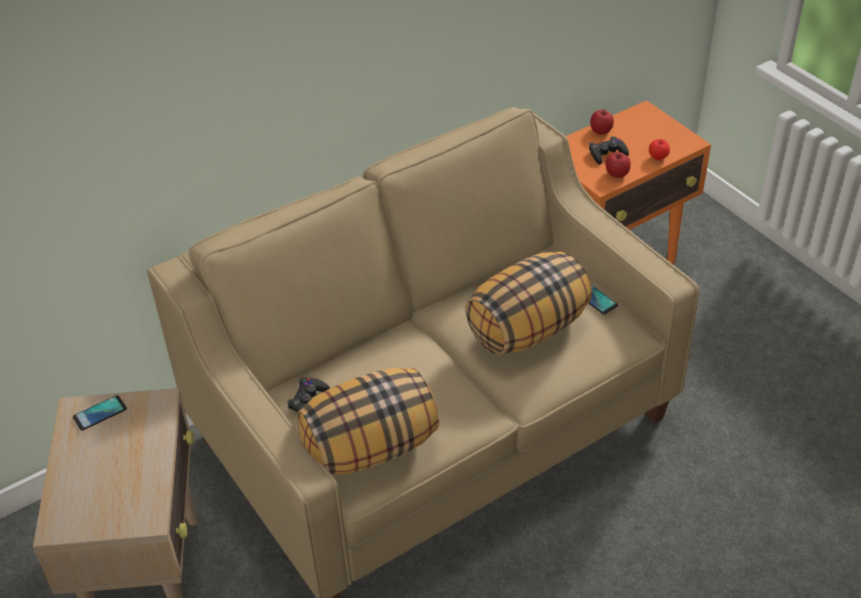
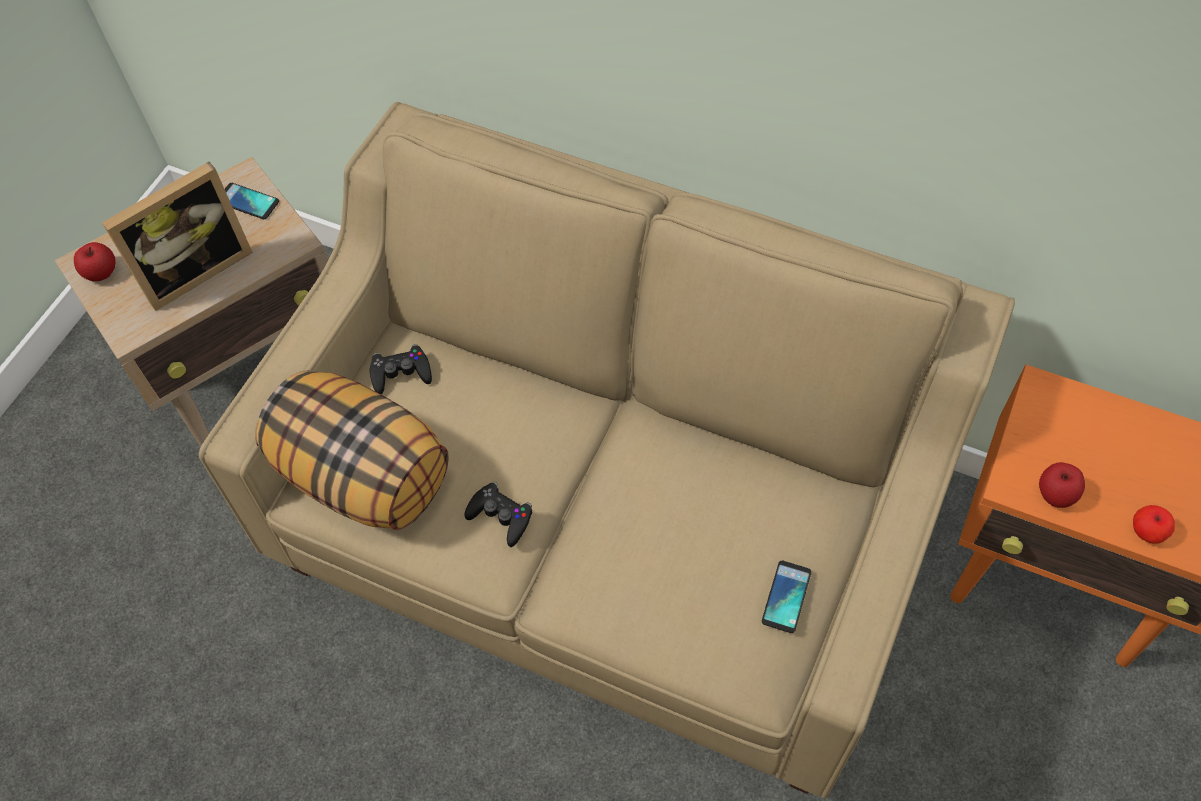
camera: 60 degrees right, 15 degrees up
(131, 463) = (195, 269): none -> picture frame
(527, 329) = (668, 541): pillow -> none
(601, 131) = (1140, 423): apple -> apple (101, 272)
(607, 154) = (1092, 458): black game controller -> black game controller (501, 516)

